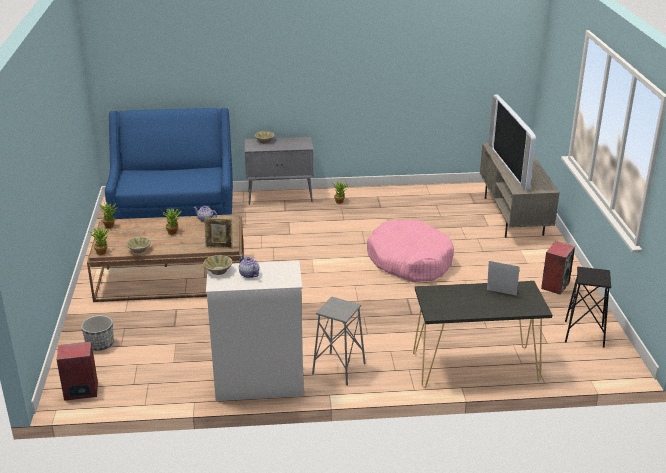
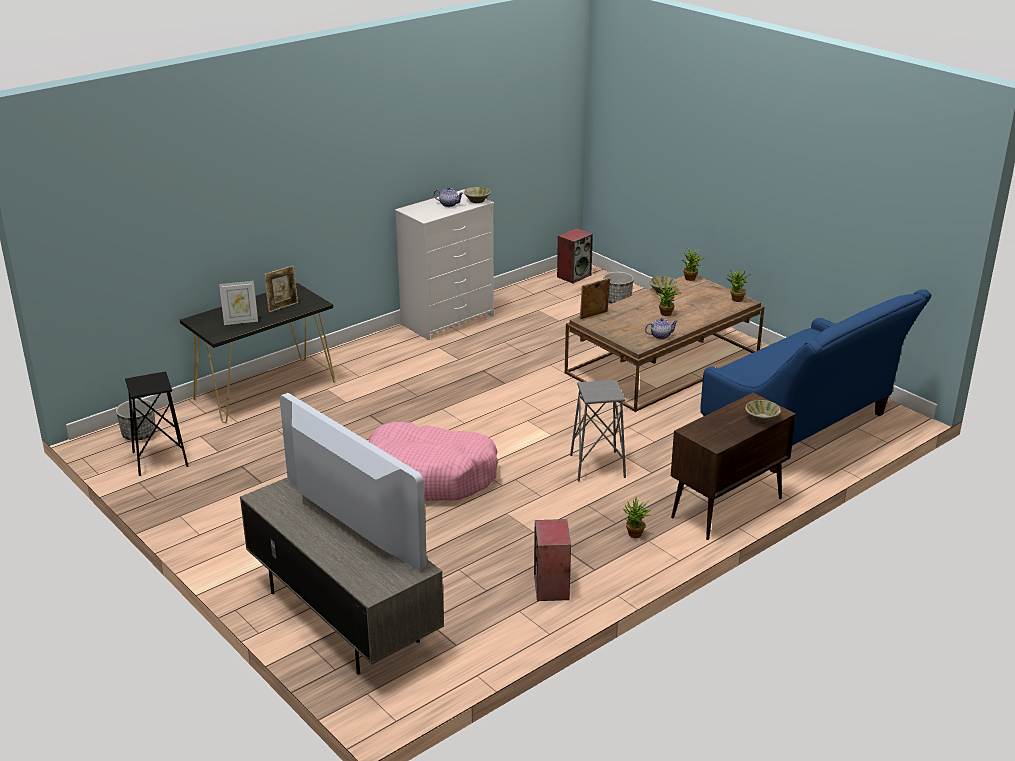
camera: 145 degrees right, 0 degrees up
(281, 197) = (726, 508): grey cabinet -> brown cabinet
(339, 369) = (392, 349): grey stool -> grey stool (597, 466)
(457, 297) = (283, 307): none -> picture frame
(555, 285) = (218, 510): speaker -> speaker (552, 587)
(596, 361) = (139, 434): none -> planter

